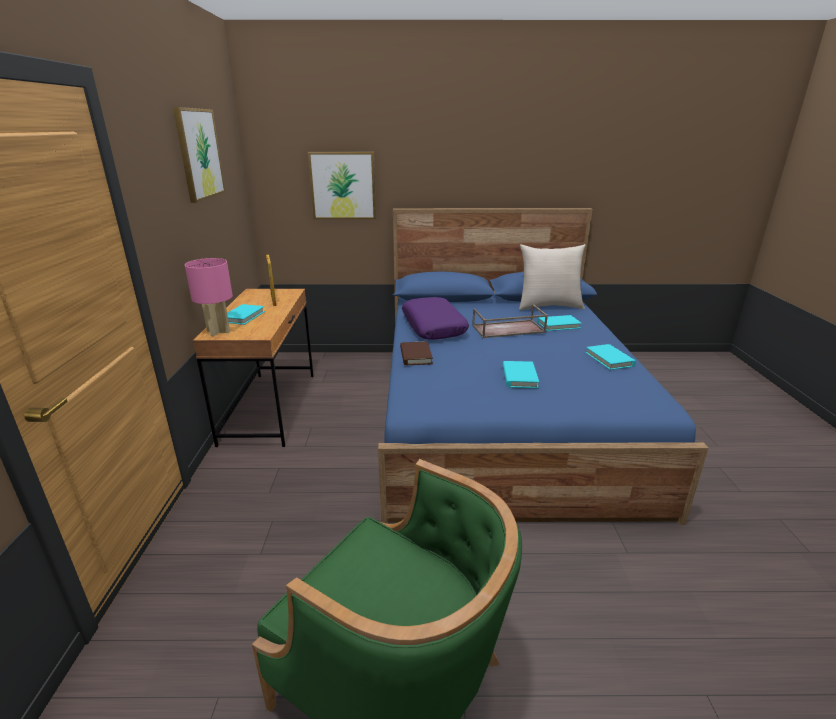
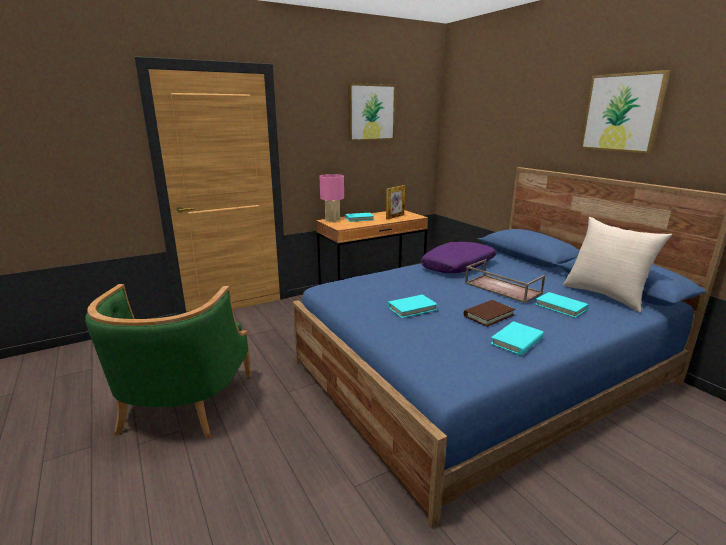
camera: 60 degrees right, 5 degrees down
(343, 186) = (491, 144): picture -> picture (622, 113)
(415, 356) = (396, 271): brown book -> brown book (488, 315)

